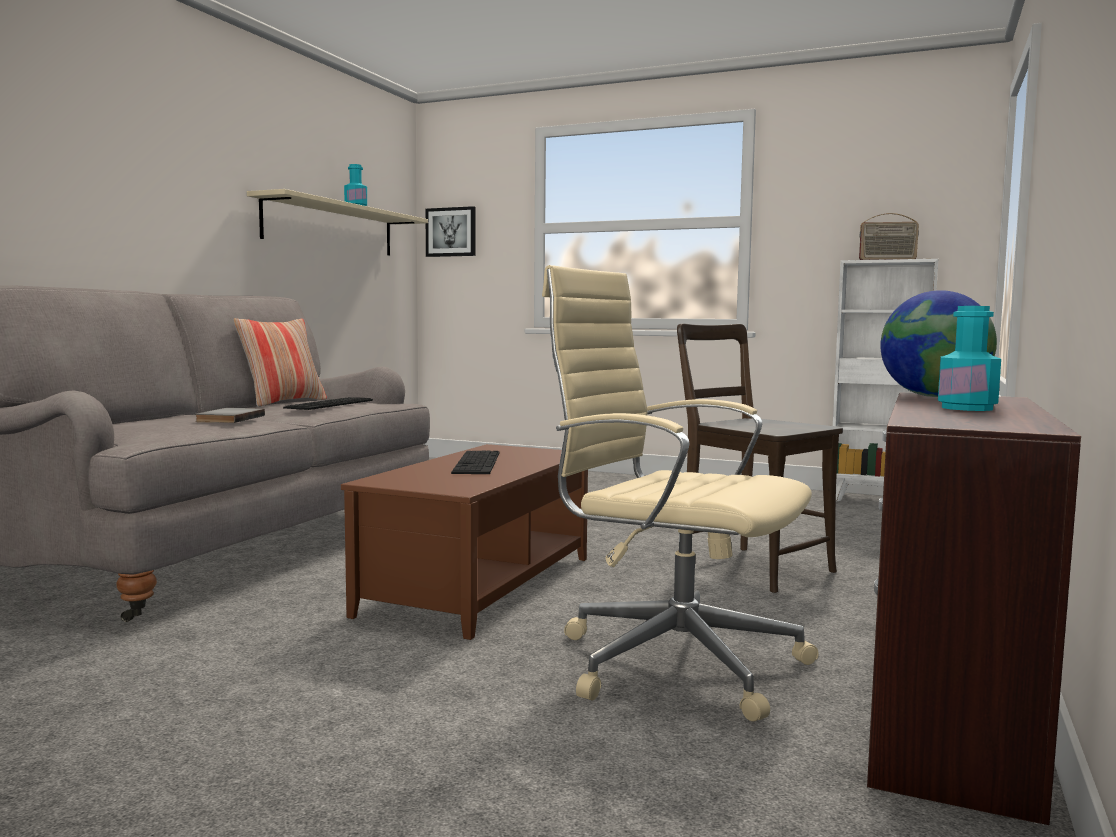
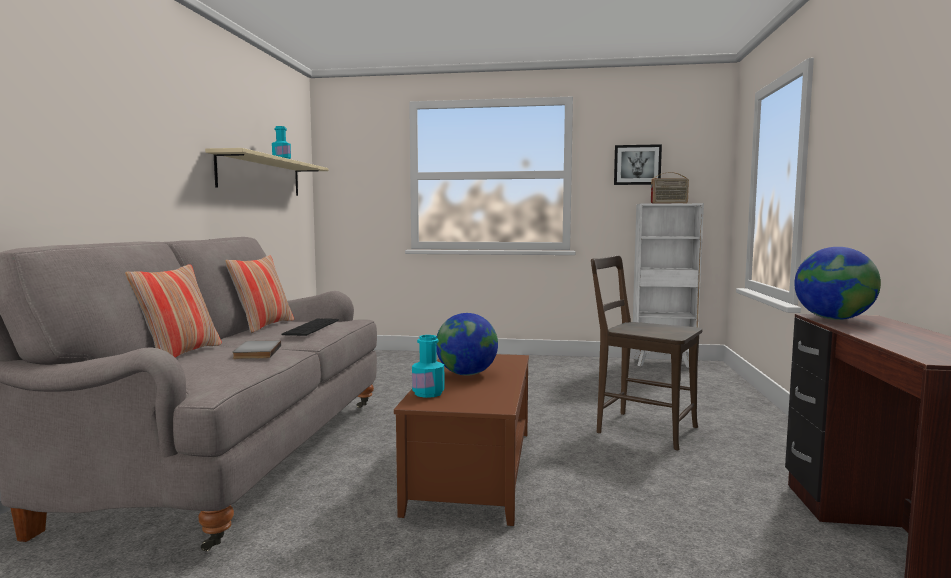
camera: 15 degrees left, 0 degrees up
(156, 418) = (180, 354): none -> pillow
(451, 232) = (342, 177): picture -> picture (637, 165)
(477, 463) = (466, 374): keyboard -> globe
(672, 661) = (672, 524): beige office chair -> none
(966, 408) = (898, 335): turquoise bottle -> turquoise bottle (428, 393)

